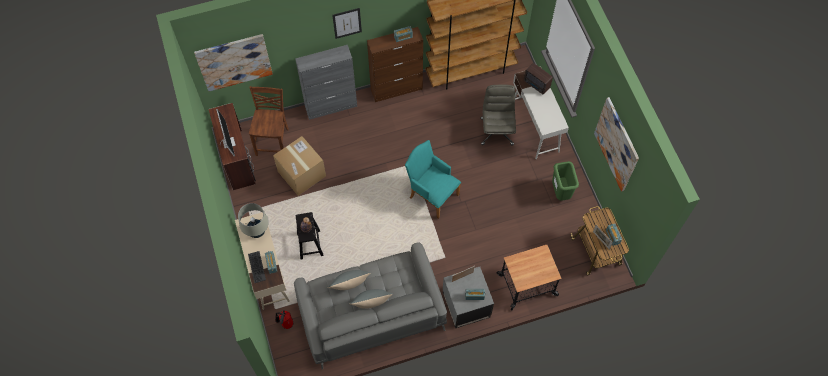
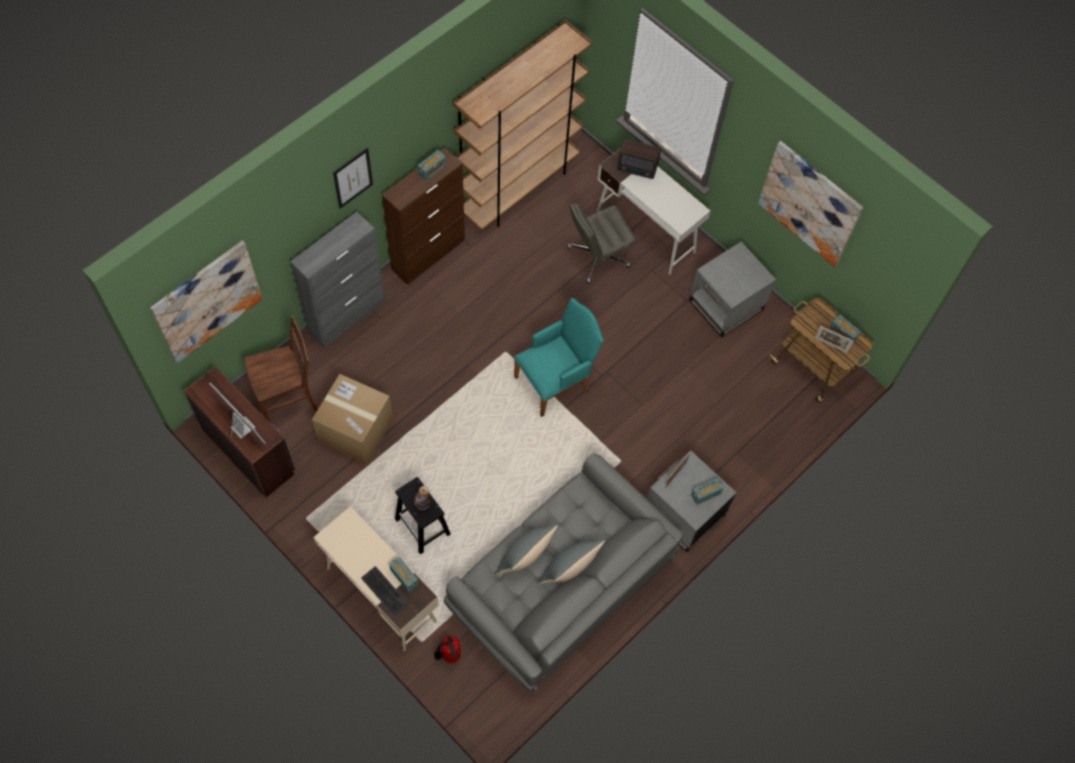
camera: 30 degrees left, 0 degrees up
(257, 231) = (356, 539): beige table lamp -> none
(273, 141) = (288, 401): brown chair -> brown chair turned 90 degrees clockwise
(431, 194) = (556, 381): turquoise armchair -> turquoise armchair turned 135 degrees clockwise
(496, 131) = (597, 257): grey office chair -> grey office chair turned 90 degrees counterclockwise
(527, 285) = (749, 450): cart -> none
(561, 192) = (726, 305): green trash can -> grey side table

